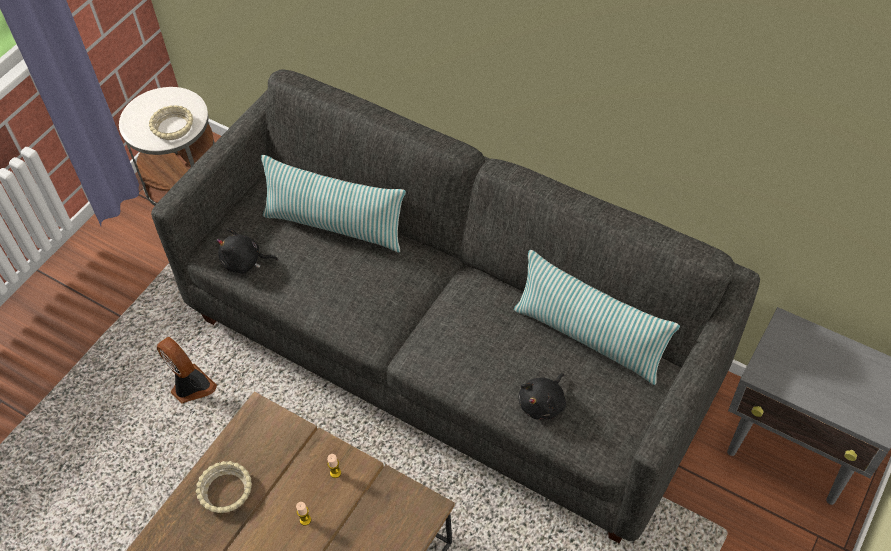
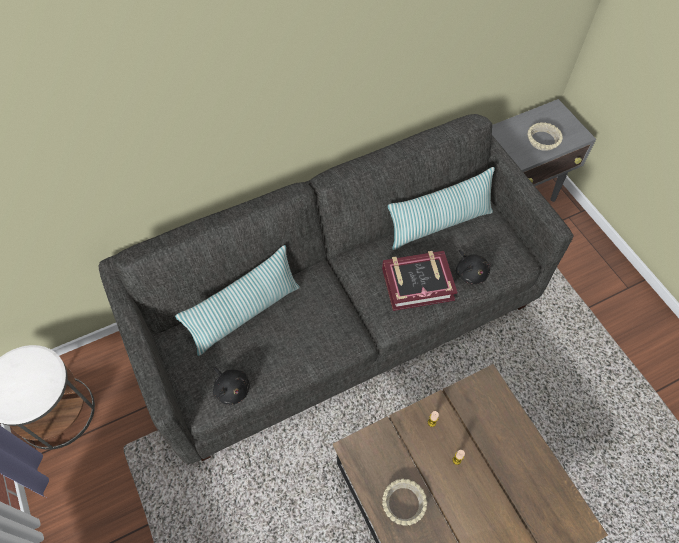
camera: 60 degrees left, 5 degrees up
(173, 127) = (41, 380): beige bowl -> beige bowl (543, 140)
(191, 387) = (252, 500): fan -> none
(245, 262) = (231, 389): black plush toy -> black plush toy turned 75 degrees counterclockwise
(484, 356) = (417, 283): none -> book

